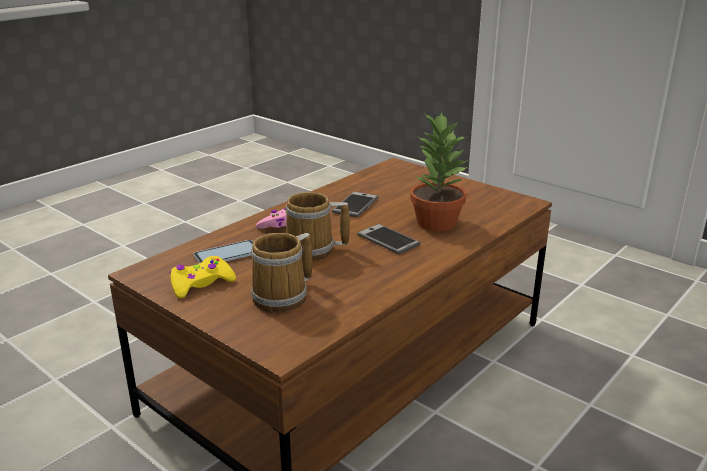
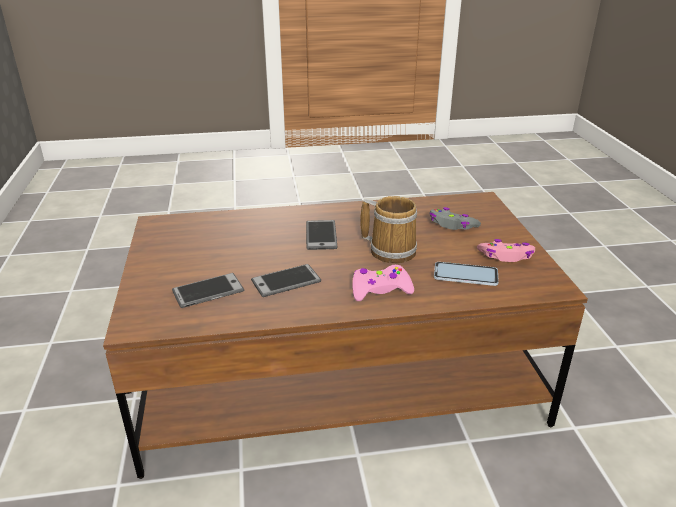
camera: 140 degrees left, 5 degrees up
(201, 284) = (506, 256): yellow game controller -> pink game controller
(284, 297) = (452, 225): mug -> grey game controller
(391, 186) = (208, 291): none -> phone
(435, 222) = (258, 235): potted plant -> none

